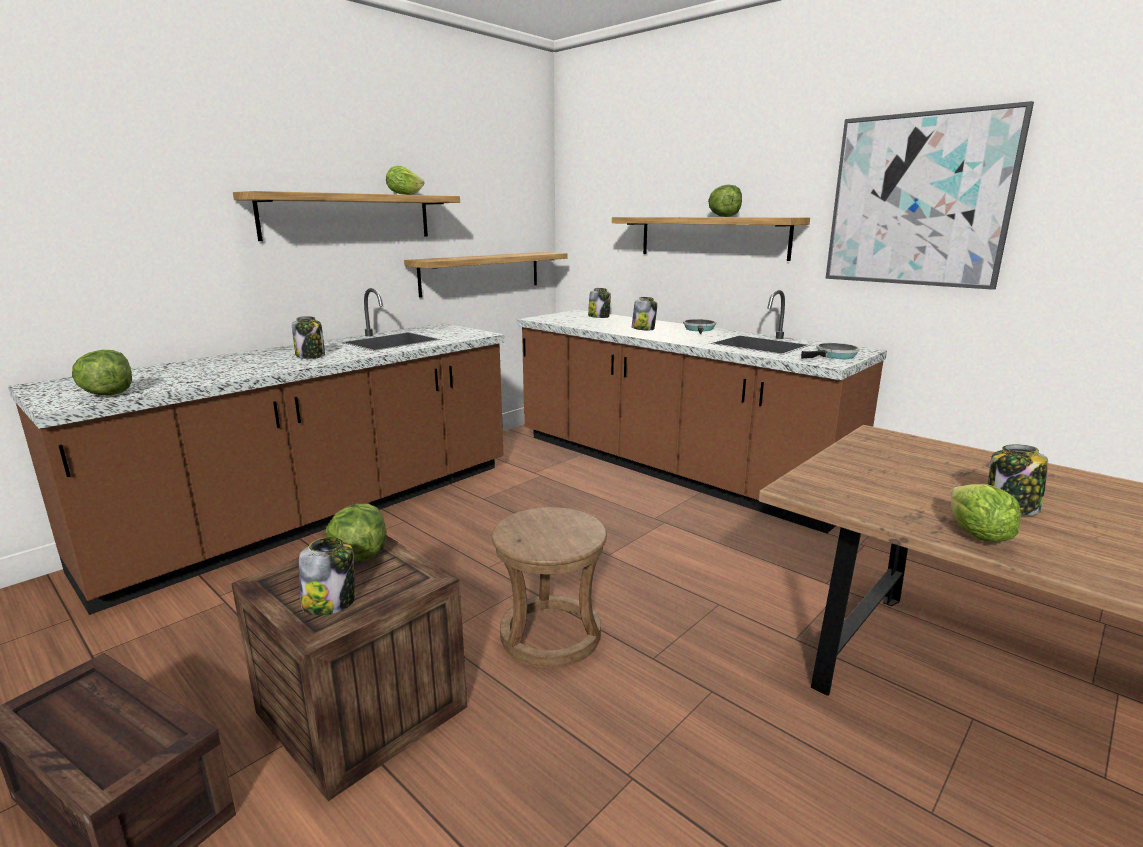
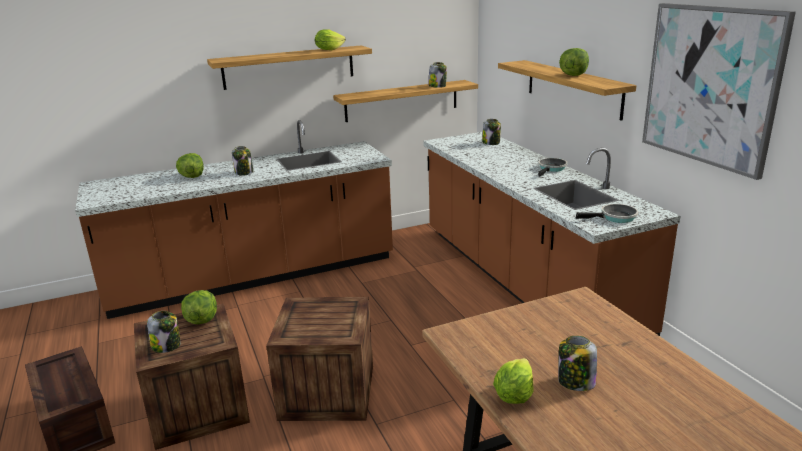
camera: 25 degrees right, 5 degrees up
(108, 394) = (116, 196): lettuce -> lettuce (192, 177)
(550, 634) = (327, 392): brown stool -> crate
(643, 329) = (505, 163): jar -> jar (437, 86)

